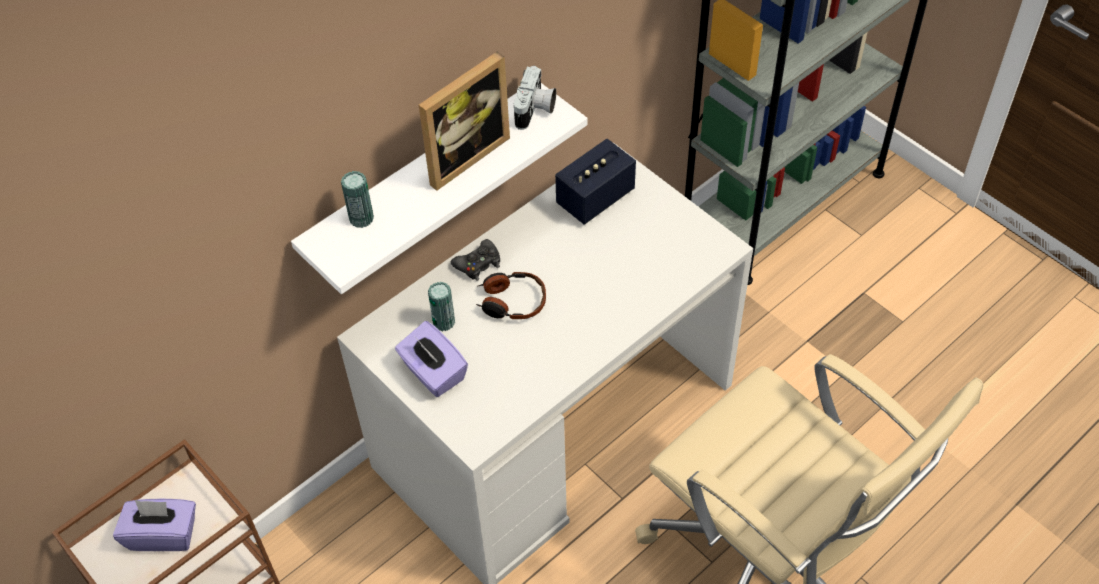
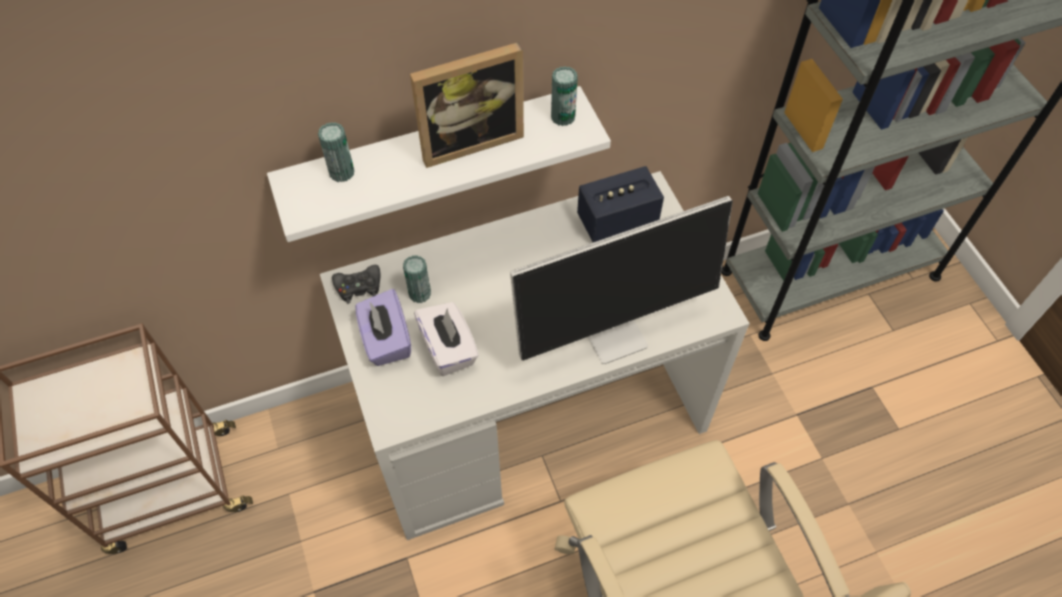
camera: 20 degrees right, 5 degrees up
(163, 534) = (92, 403): purple tissue box -> none
(478, 264) = (478, 248): black game controller -> black game controller (359, 287)
(496, 360) = (448, 349): none -> white tissue box
(511, 302) = (490, 296): headphones -> none
(535, 110) = (563, 117): camera -> can
(639, 295) = (615, 332): none -> monitor

